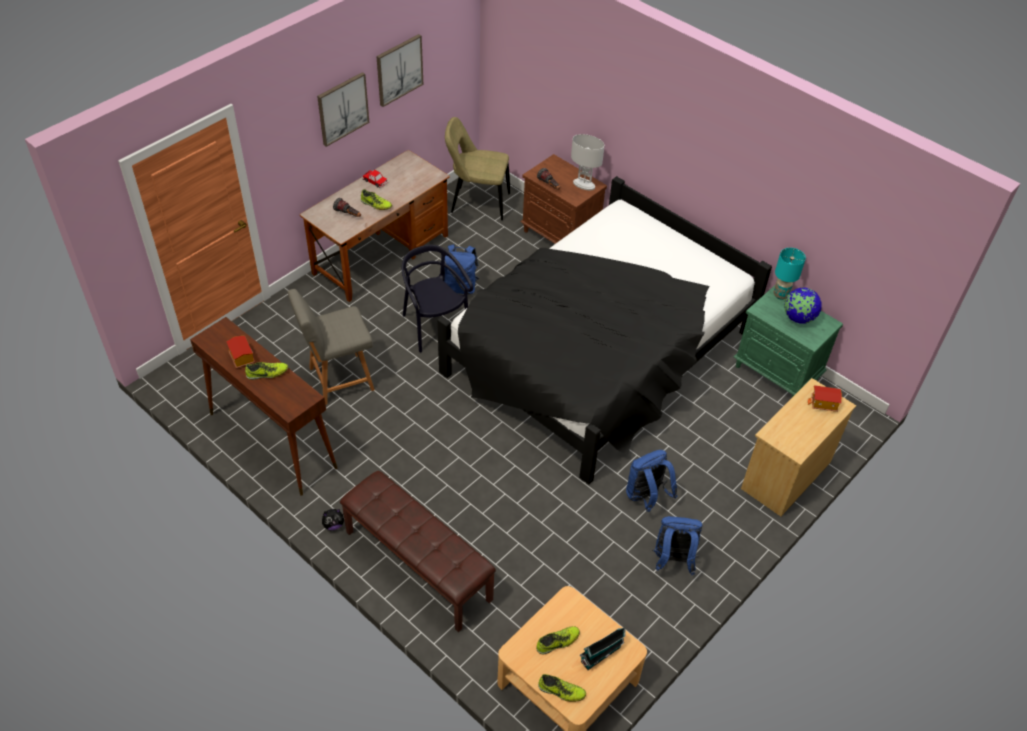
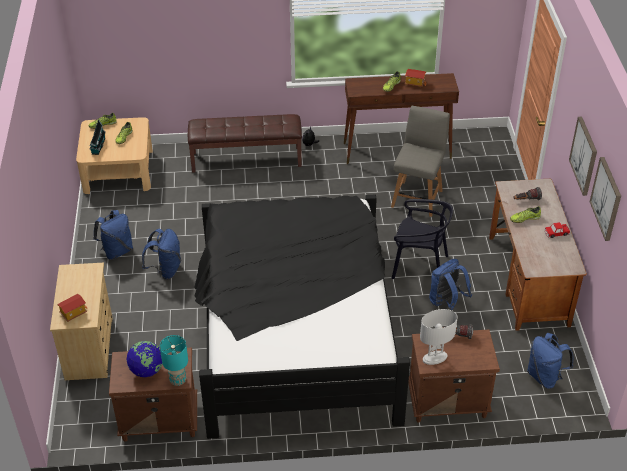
camera: 135 degrees right, 5 degrees down
(477, 203) = (545, 376): beige chair -> blue backpack
(777, 372) = (158, 421): green nightstand -> brown nightstand

